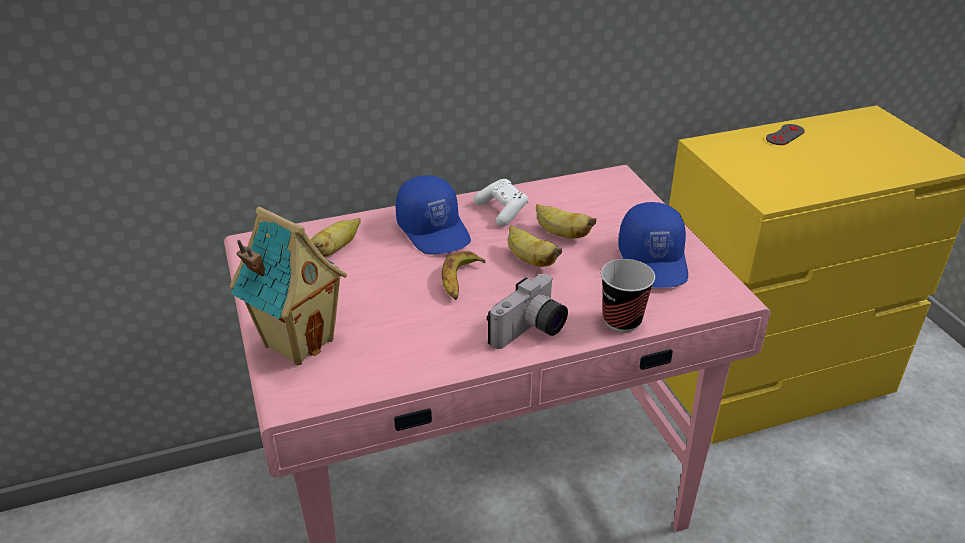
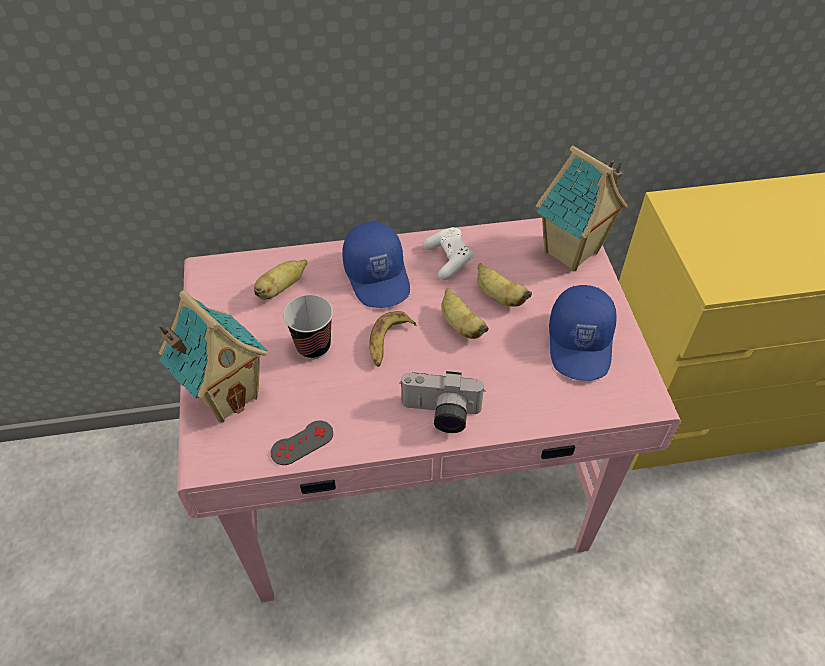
camera: 10 degrees right, 15 degrees up
(530, 332) = (440, 414): camera -> camera turned 45 degrees clockwise
(622, 195) = (572, 253): none -> toy house
(622, 321) = (530, 413): cup -> cup (313, 346)
(785, 135) = (760, 199): grey game controller -> grey game controller (302, 443)

